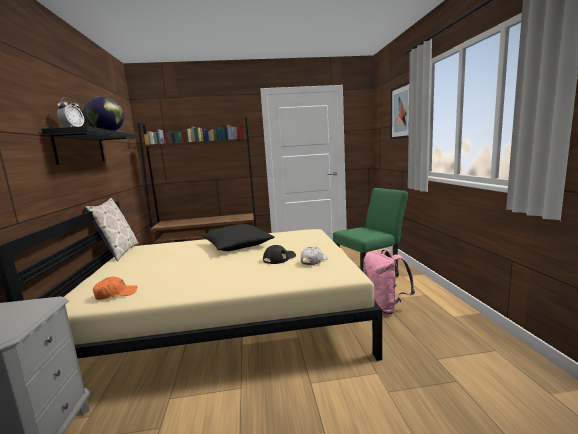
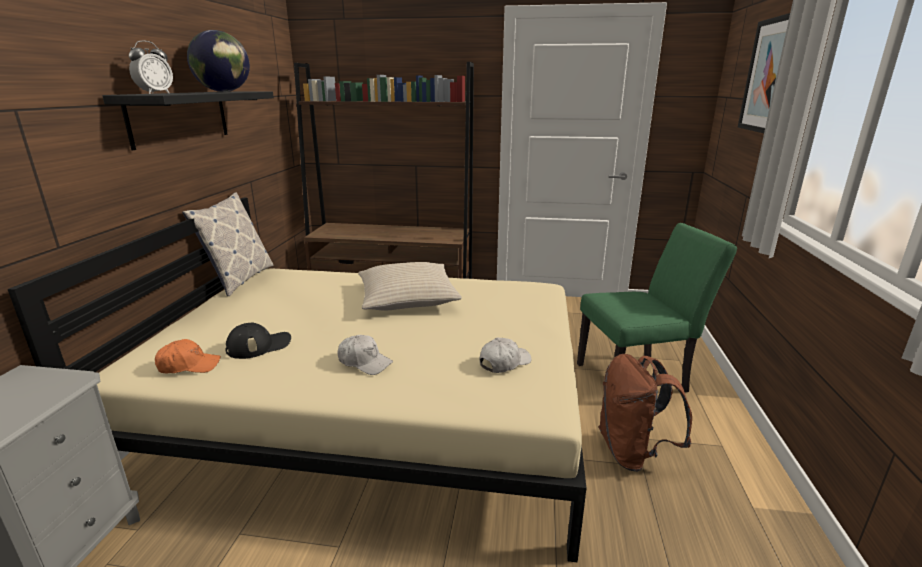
camera: 15 degrees right, 10 degrees up
(233, 273) = (364, 362): none -> white cap
(238, 245) = (407, 298): black pillow -> beige pillow
(279, 258) = (453, 342): black cap -> black cap (259, 345)
(385, 307) = (633, 453): pink backpack -> brown backpack

